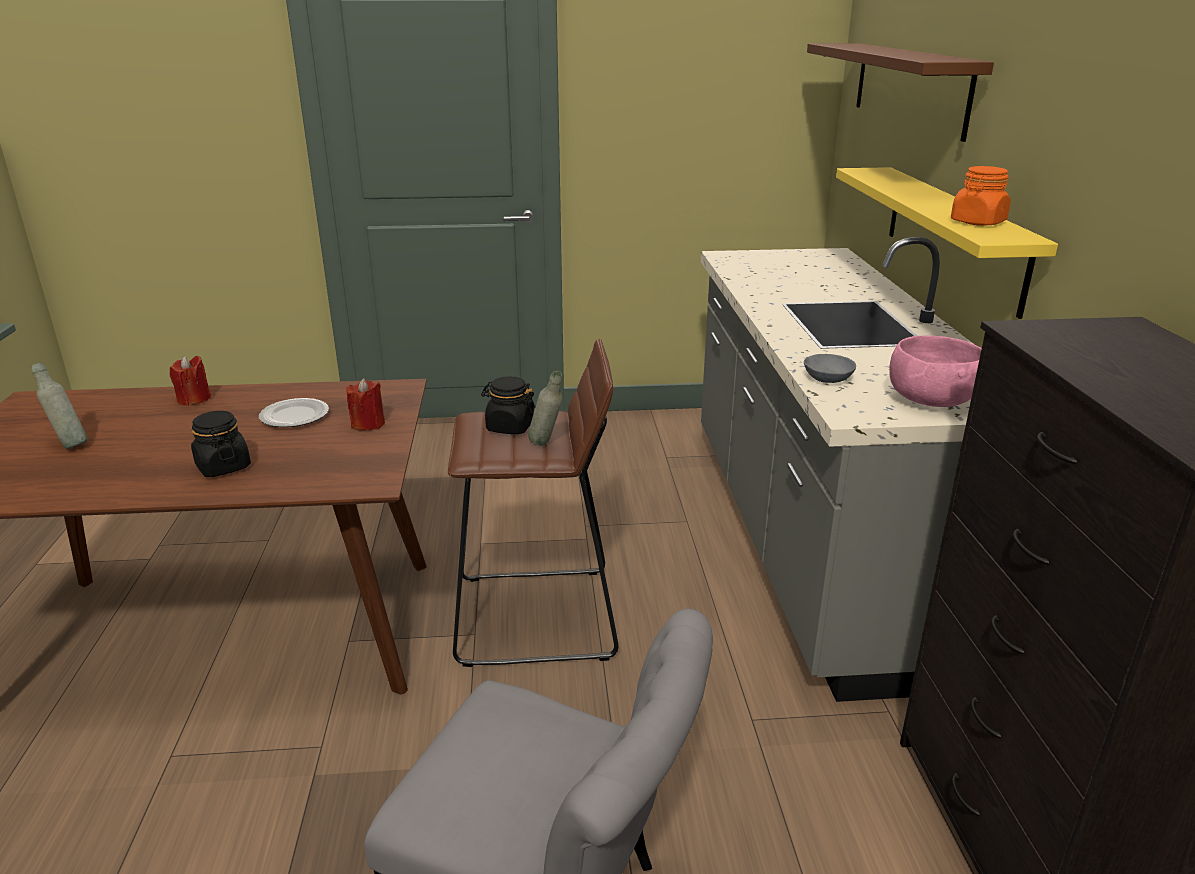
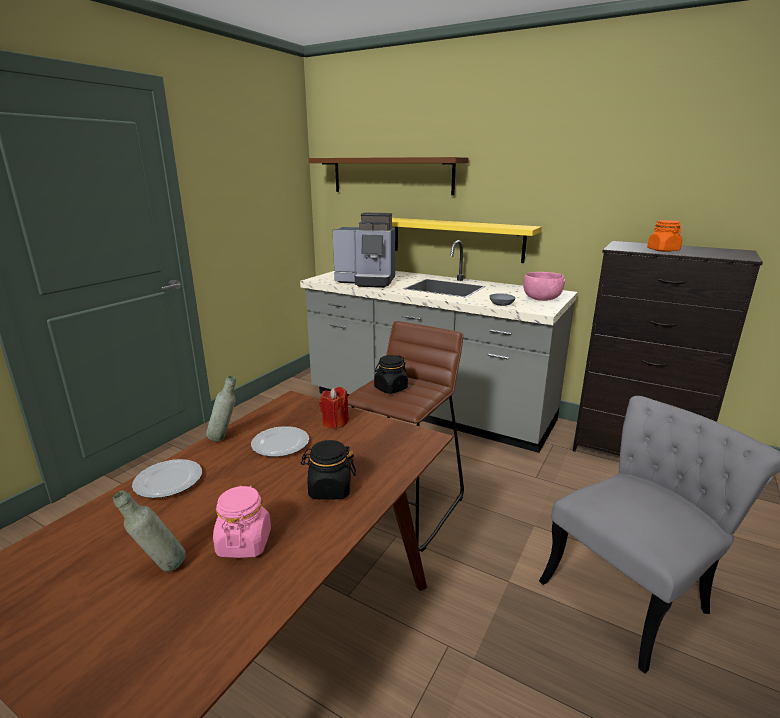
camera: 55 degrees left, 5 degrees down
(117, 461) = (244, 543): none -> pink jar
(194, 399) = (168, 481): red candle -> plate
(546, 445) = (426, 386): grey bottle -> grey bottle (225, 438)
(772, 278) = (367, 282): none -> coffee machine
(977, 222) = (499, 225): orange jar -> orange jar (663, 250)

